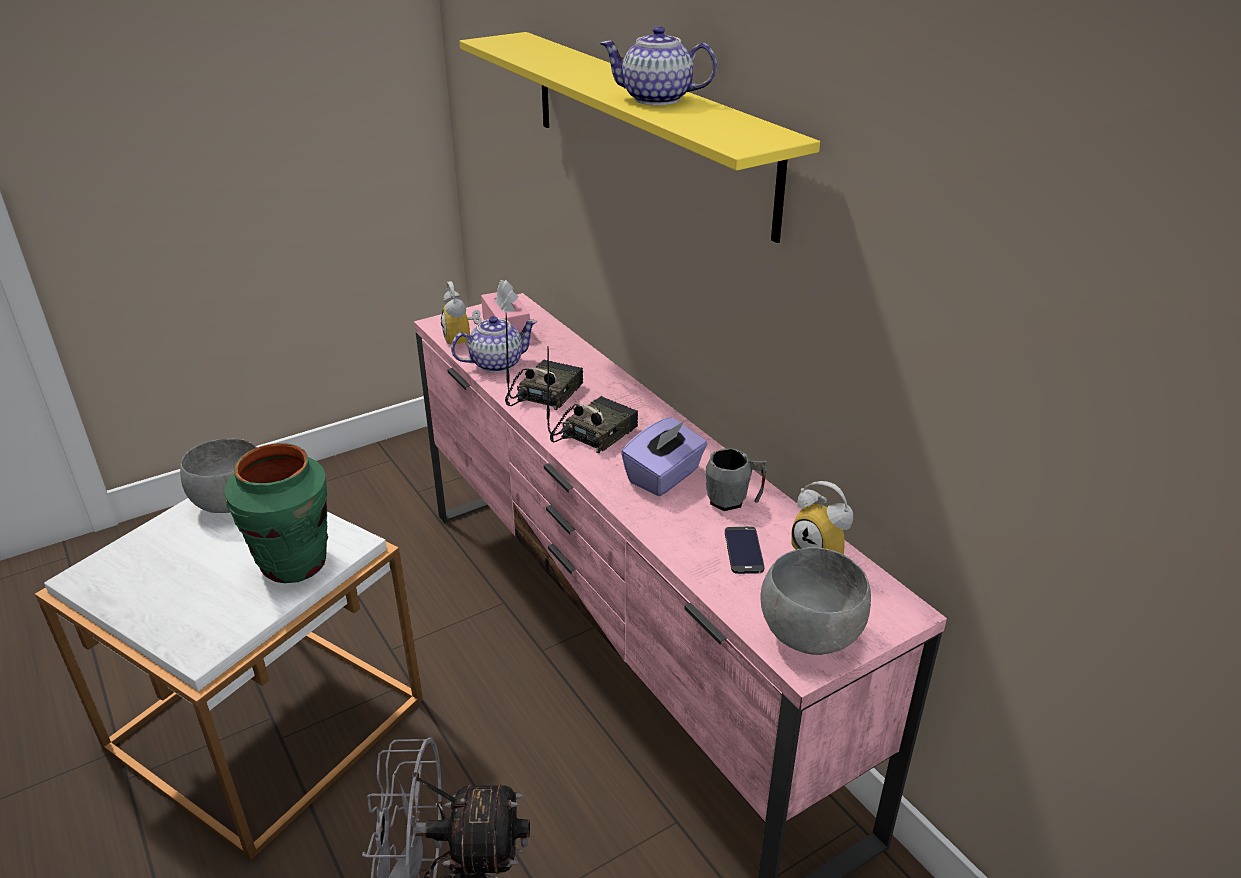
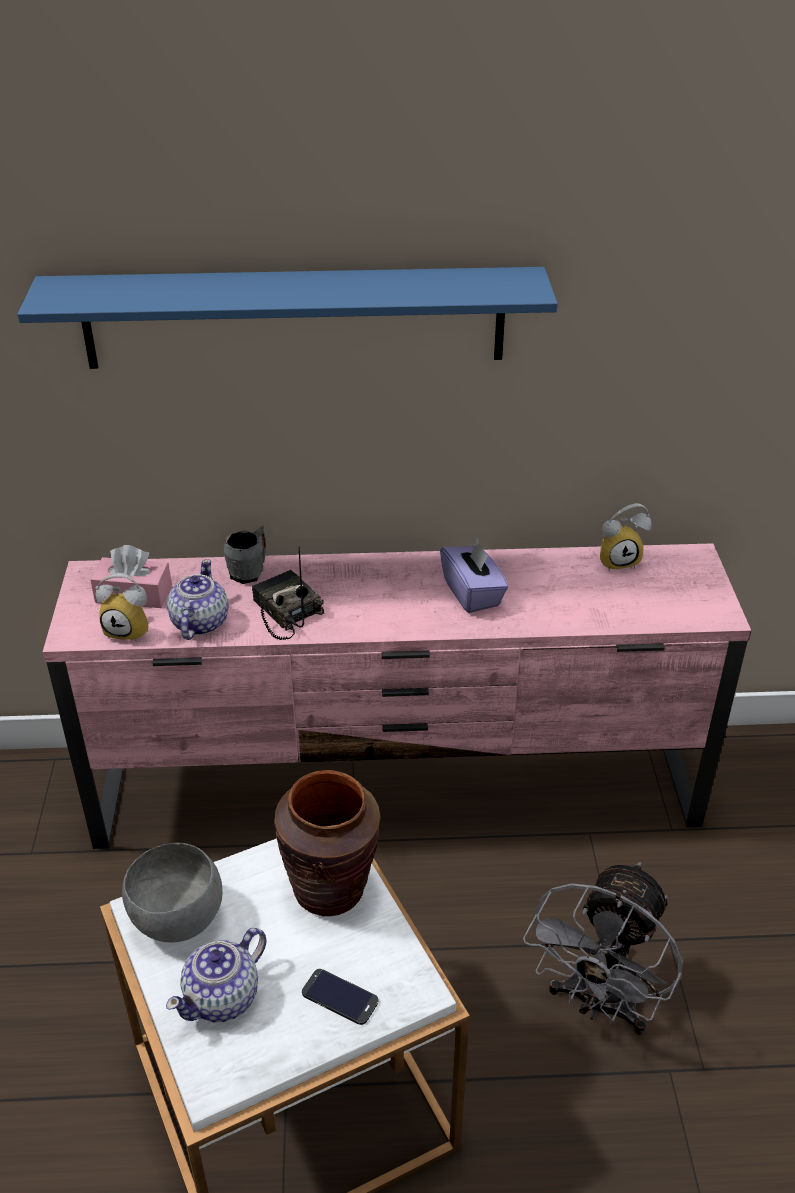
camera: 60 degrees left, 5 degrees up
(294, 564) = (330, 889): green vase -> brown vase
(593, 432) = (377, 606): radio -> none
(646, 127) = (294, 318): yellow shelf -> blue shelf
(657, 99) = (373, 286): teapot -> teapot (223, 997)
(733, 500) = (530, 573): grey mug -> grey mug (250, 571)
(743, 550) = (592, 593): phone -> phone (340, 997)
(810, 633) = (696, 601): grey bowl -> none

